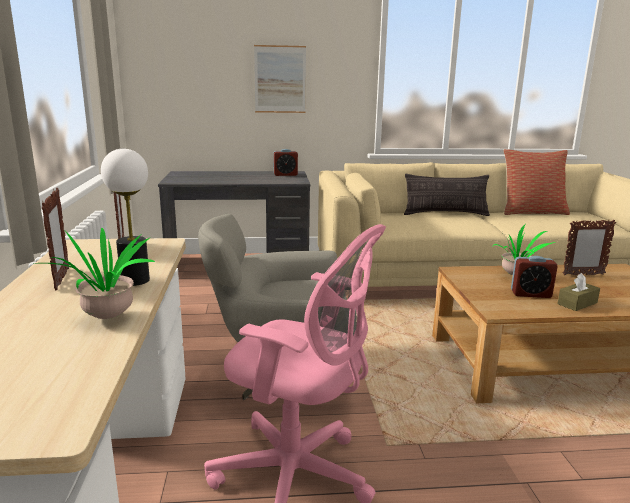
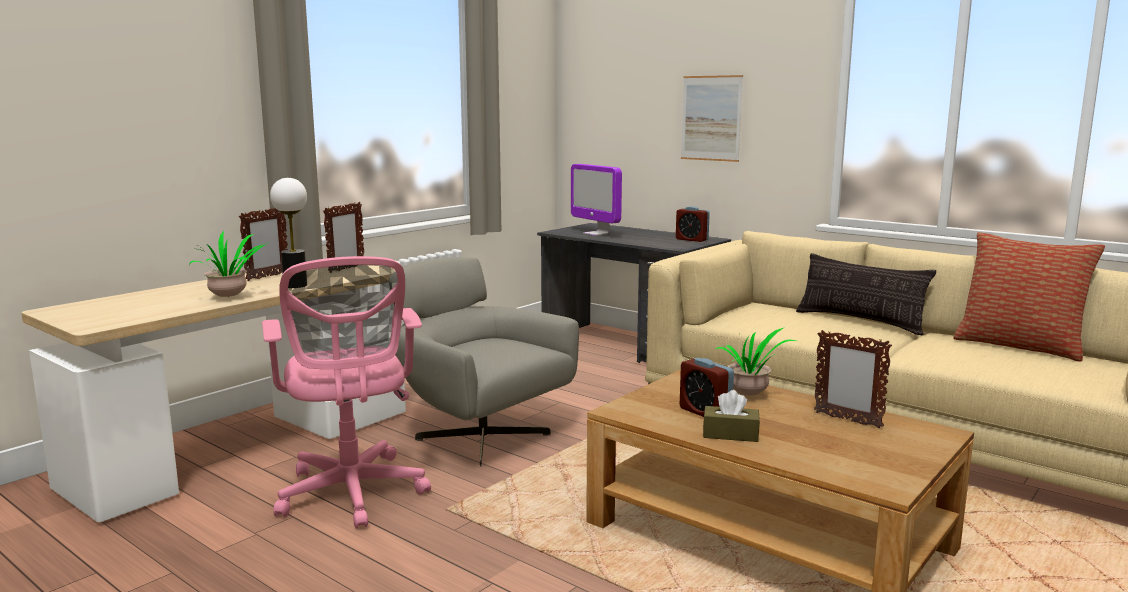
camera: 45 degrees right, 5 degrees down
(208, 179) = (596, 234): none -> monitor

